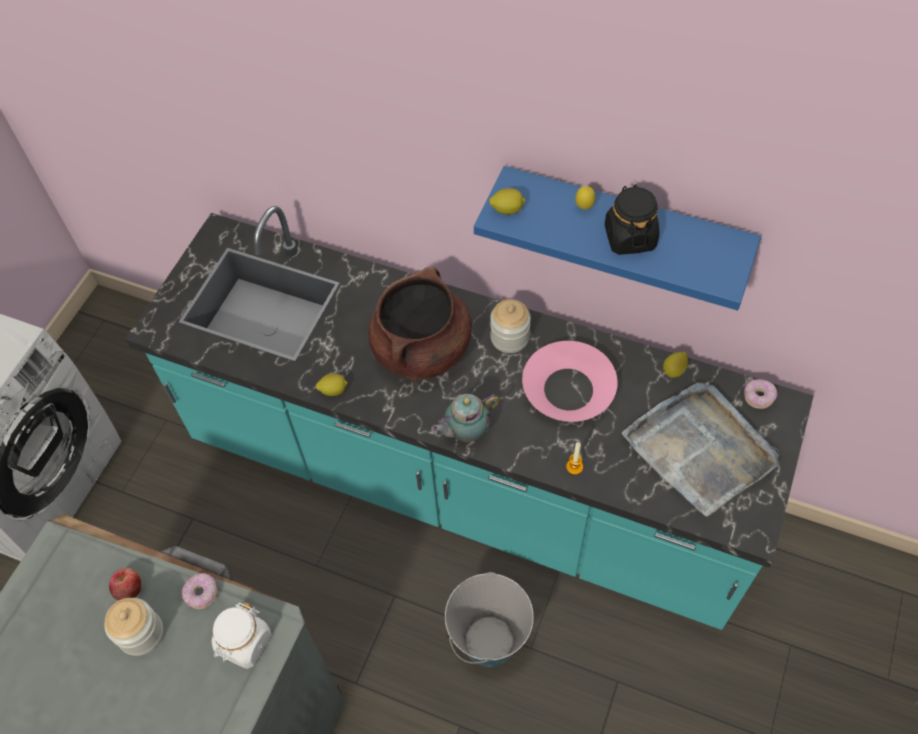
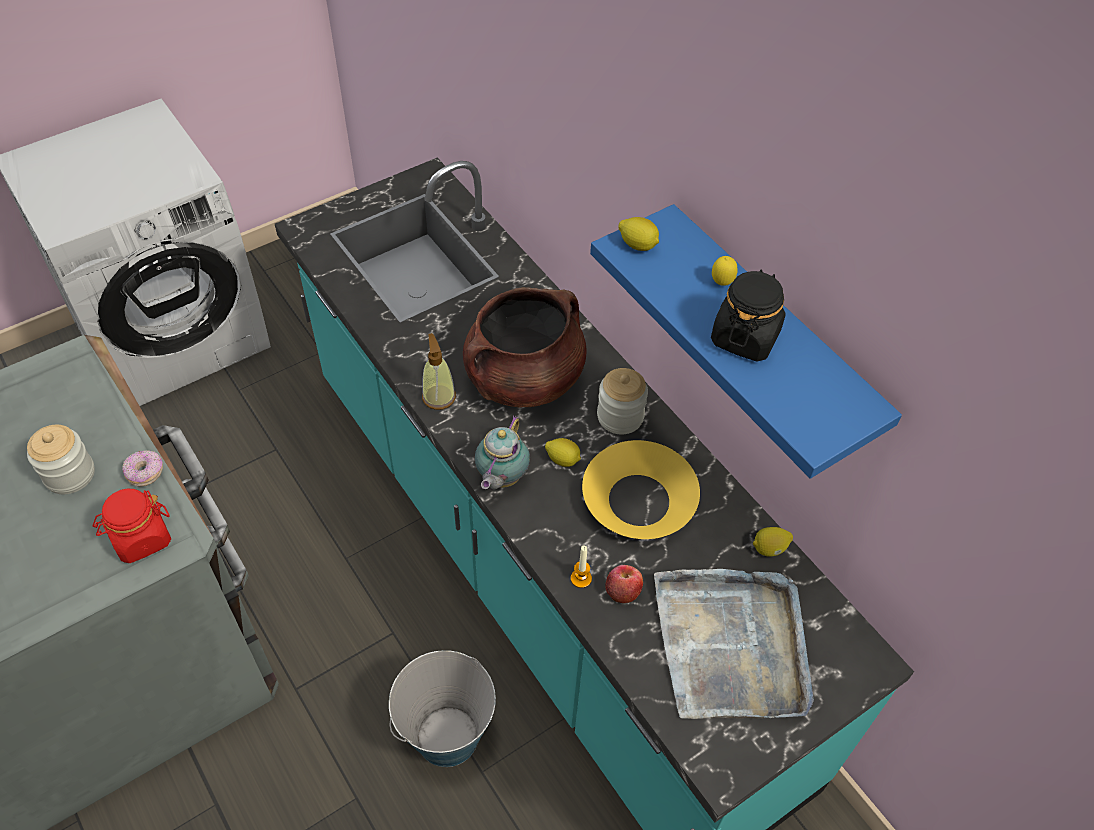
camera: 30 degrees right, 5 degrees down
(129, 589) = (94, 430): apple -> apple (623, 591)
(244, 643) = (141, 538): white jar -> red jar
(333, 390) = (411, 367): lemon -> lemon (563, 459)
(372, 400) = (439, 396): none -> soap dispenser
(465, 432) = (501, 479): teapot -> teapot turned 75 degrees counterclockwise
(568, 389) = (638, 500): pink bowl -> yellow bowl
(758, 397) = (844, 633): donut -> none

